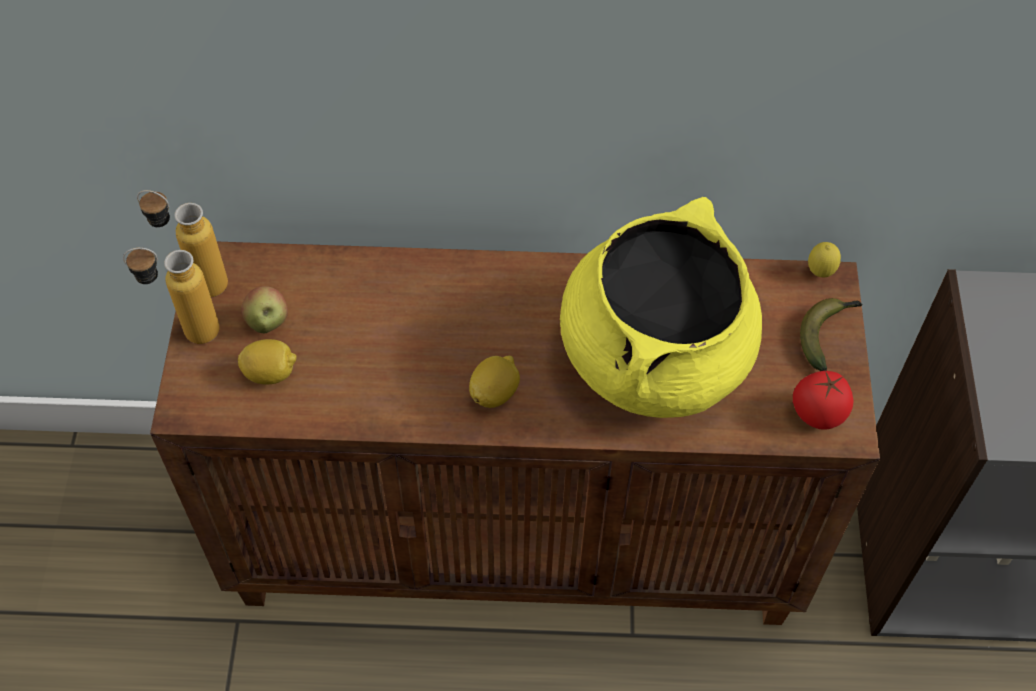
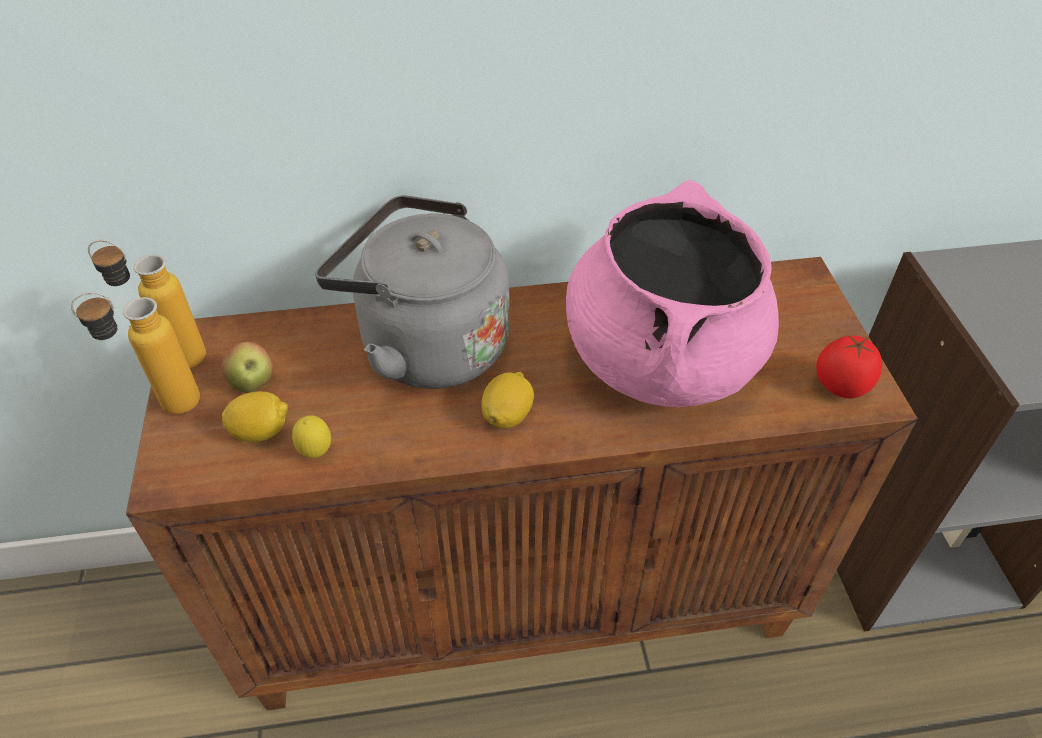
camera: 10 degrees left, 10 degrees down
(433, 306) = (426, 345): none -> grey kettle
(654, 356) = (661, 359): yellow cooking pot -> pink cooking pot
(820, 273) = (792, 269): lemon -> lemon (316, 453)
(827, 333) = (820, 316): banana -> none

